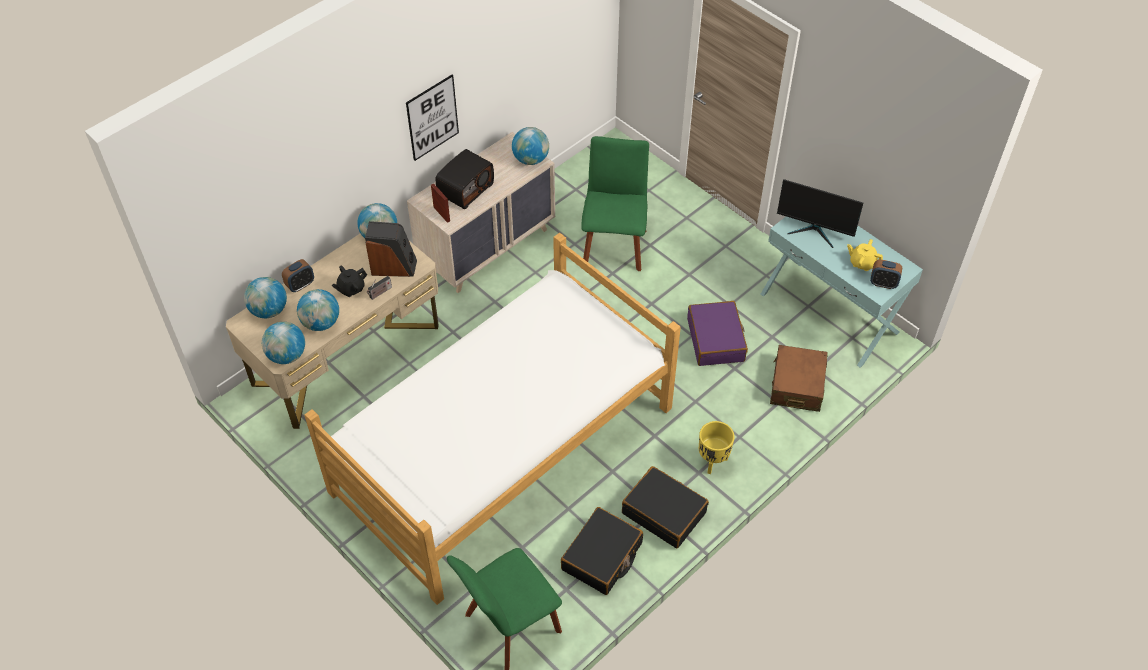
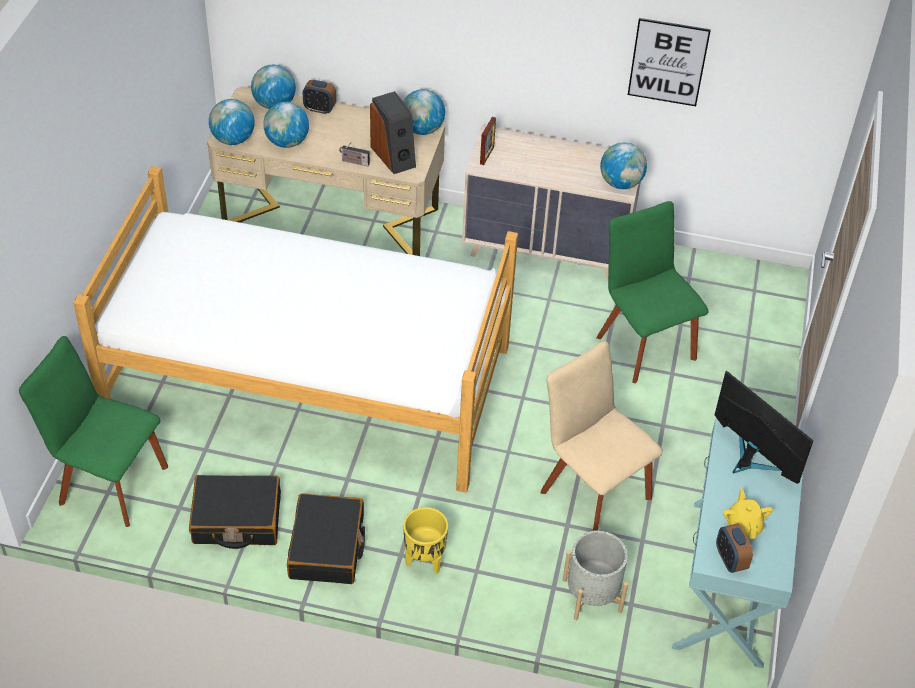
camera: 55 degrees right, 5 degrees down
(351, 289) = (343, 141): black teapot -> none
(432, 117) = (540, 55): picture -> picture (668, 62)
(465, 189) = (534, 156): radio -> none
(614, 245) = (643, 344): green chair -> green chair turned 90 degrees counterclockwise
(716, 340) = (592, 490): purple suitcase -> beige chair
(797, 385) = (592, 595): brown suitcase -> grey planter
(814, 231) = (750, 459): monitor -> monitor turned 150 degrees clockwise

